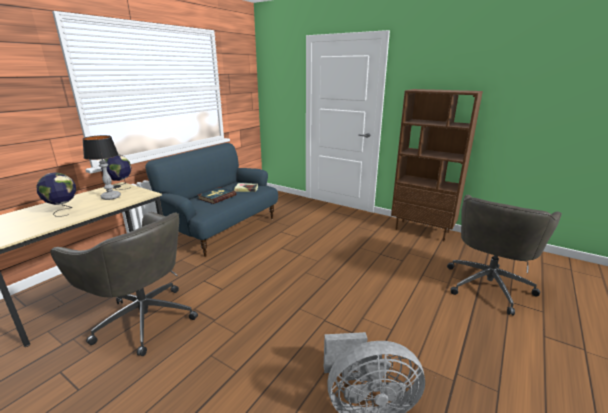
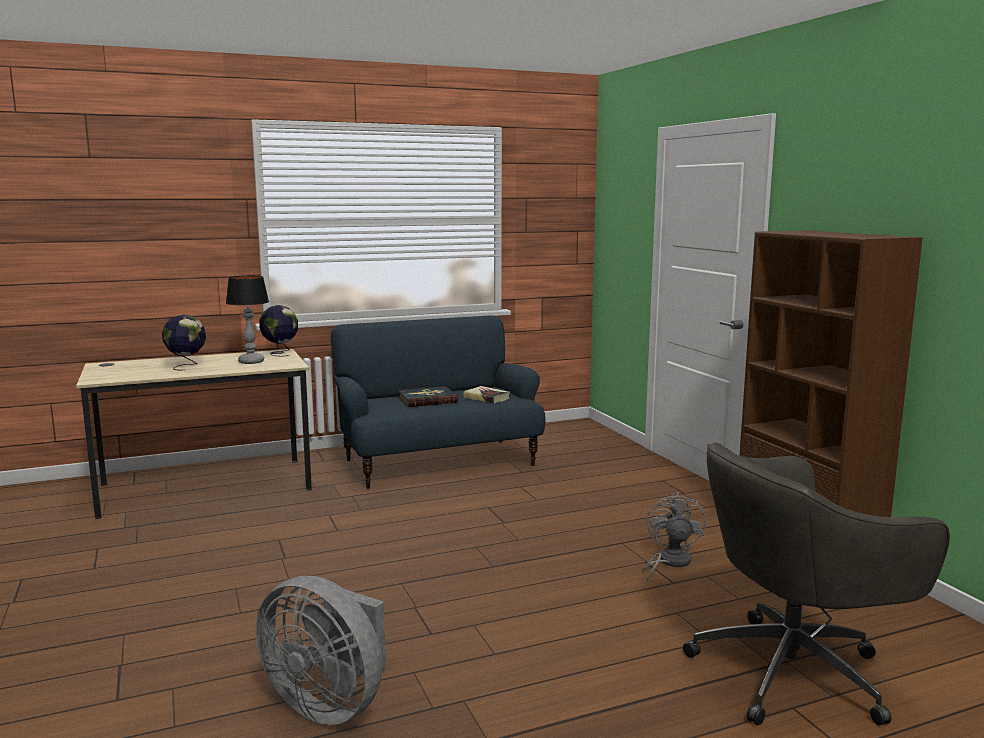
camera: 35 degrees right, 10 degrees down
(144, 318) = (218, 530): grey office chair -> none
(388, 251) = (669, 562): none -> grey fan

